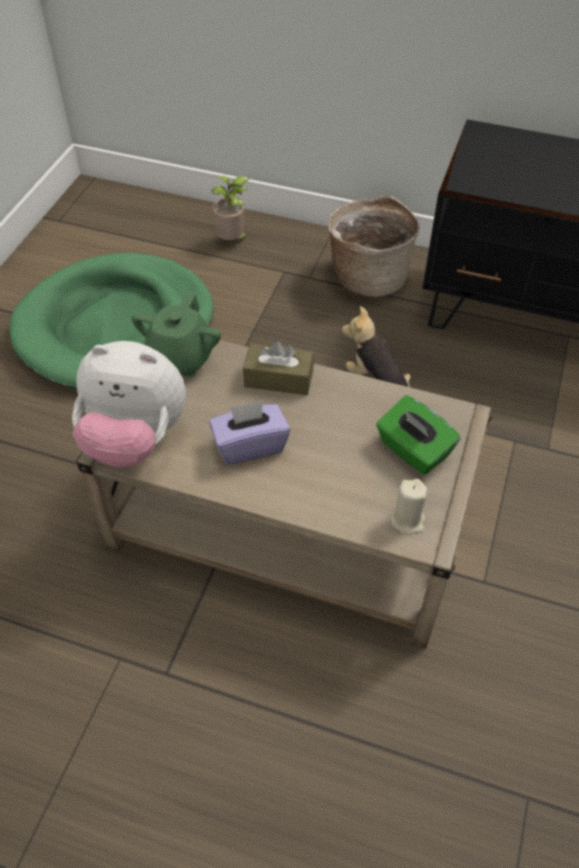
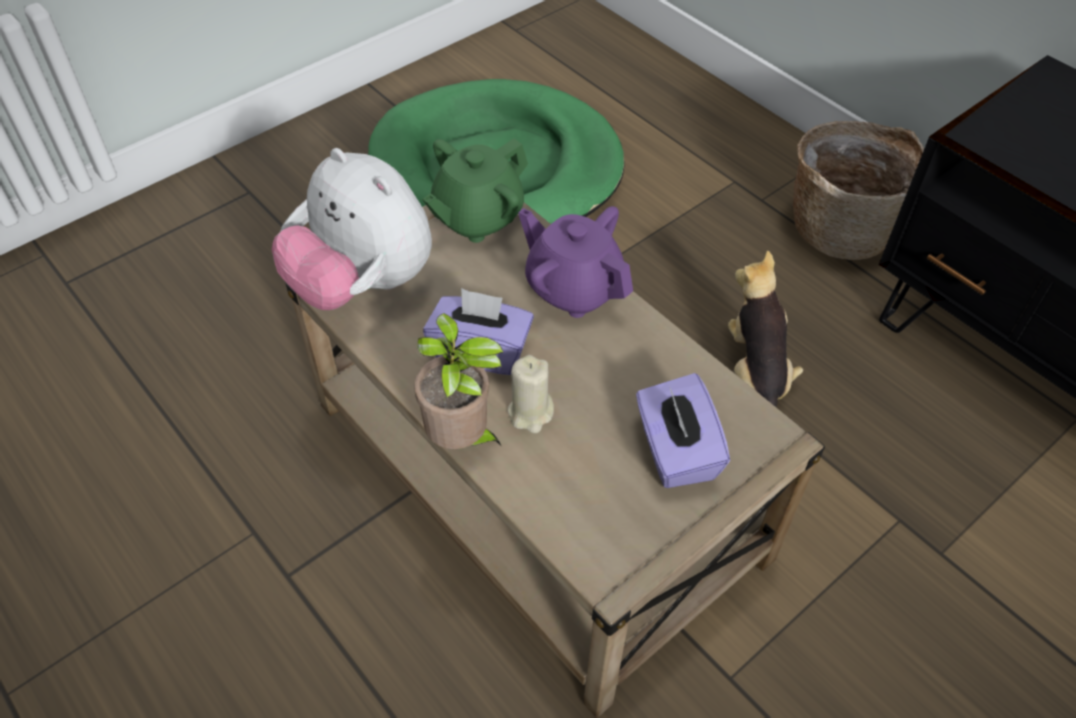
camera: 30 degrees right, 0 degrees up
(232, 241) = (696, 122): potted plant -> potted plant (461, 440)
(278, 379) = (573, 288): brown tissue box -> purple teapot
(407, 520) = (602, 533): beige candle -> beige candle (530, 413)
(413, 450) = (675, 451): green tissue box -> purple tissue box

